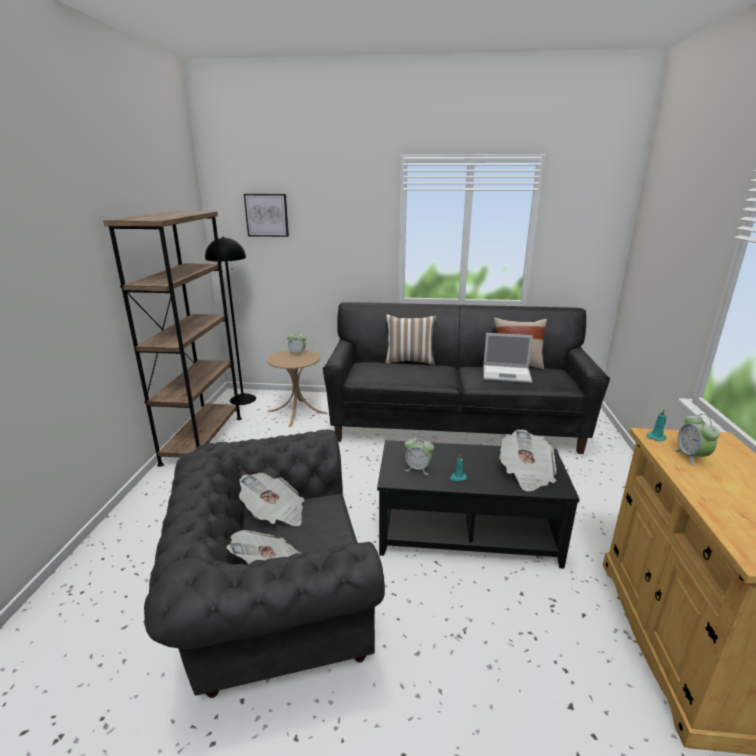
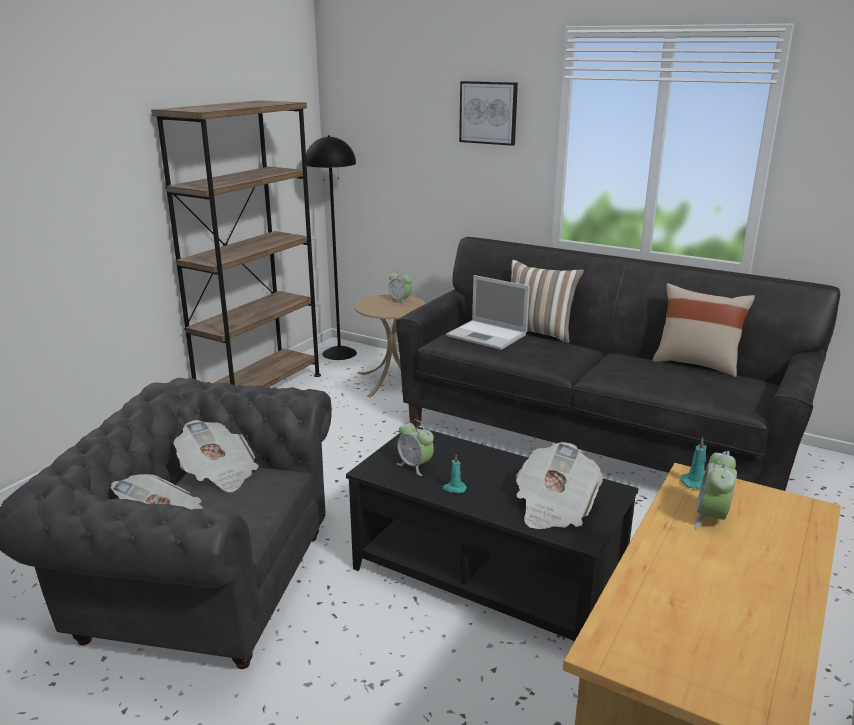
camera: 25 degrees right, 0 degrees up
(267, 215) = (390, 109): picture -> picture (488, 113)
(507, 374) = (660, 373): laptop -> laptop (488, 335)

